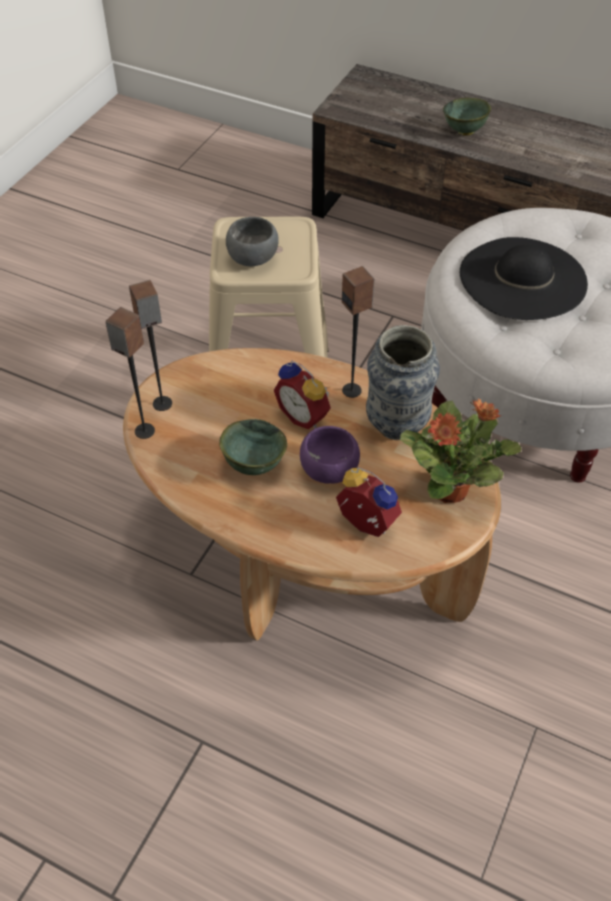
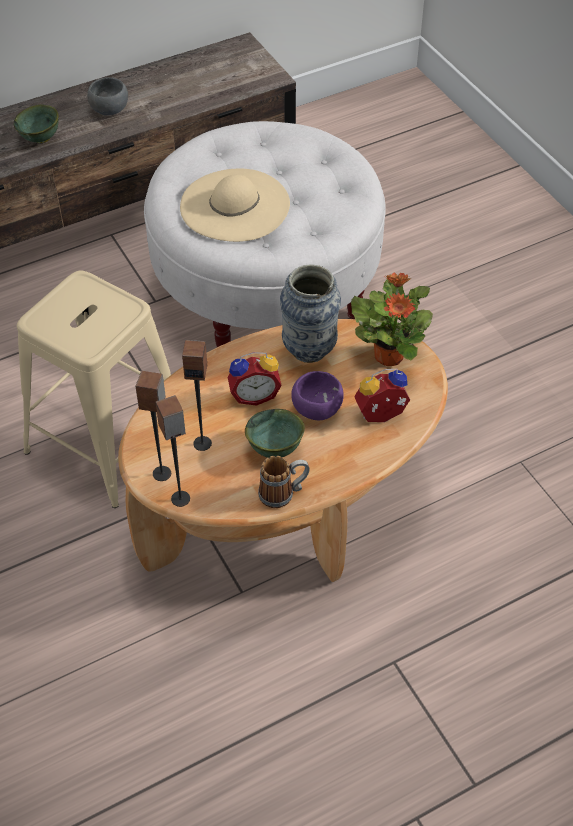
camera: 55 degrees left, 0 degrees up
(207, 499) = (283, 493): none -> mug
(254, 257) = (87, 326): grey bowl -> grey bowl (109, 109)
(352, 390) = (254, 355): speaker -> speaker (202, 443)
(522, 278) = (235, 205): black hat -> beige hat

